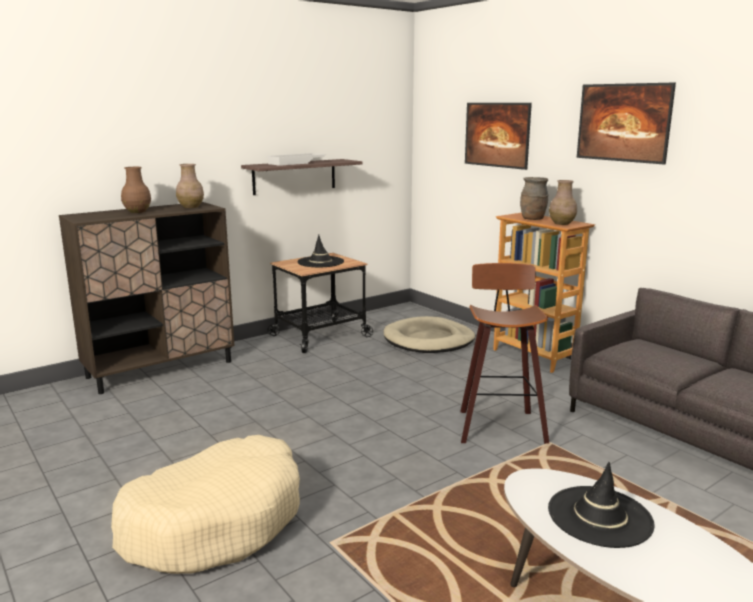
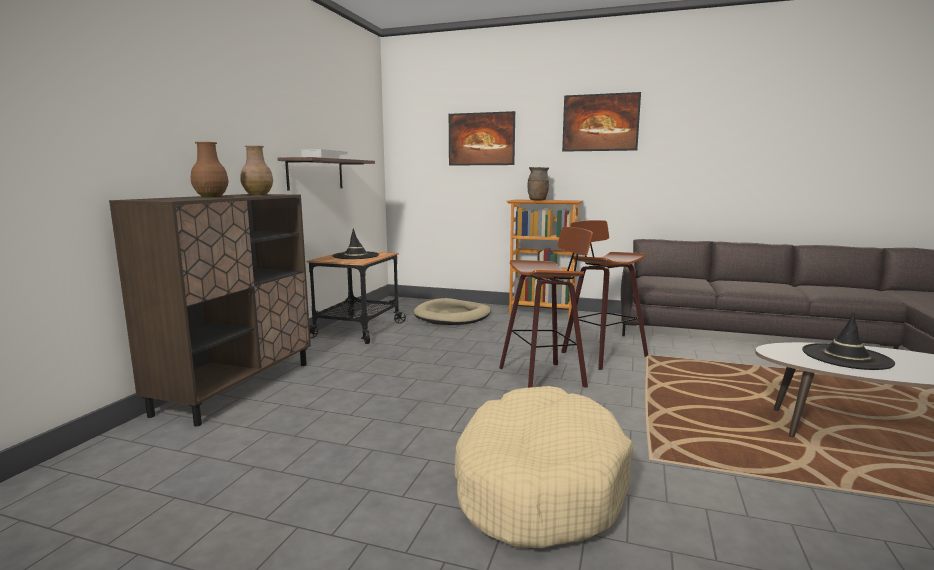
camera: 35 degrees left, 5 degrees down
(392, 433) = (544, 377): none -> stool
(562, 223) = (564, 200): brown vase -> none

